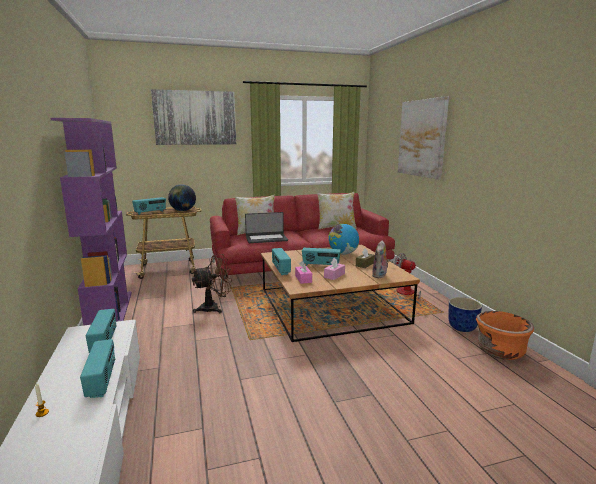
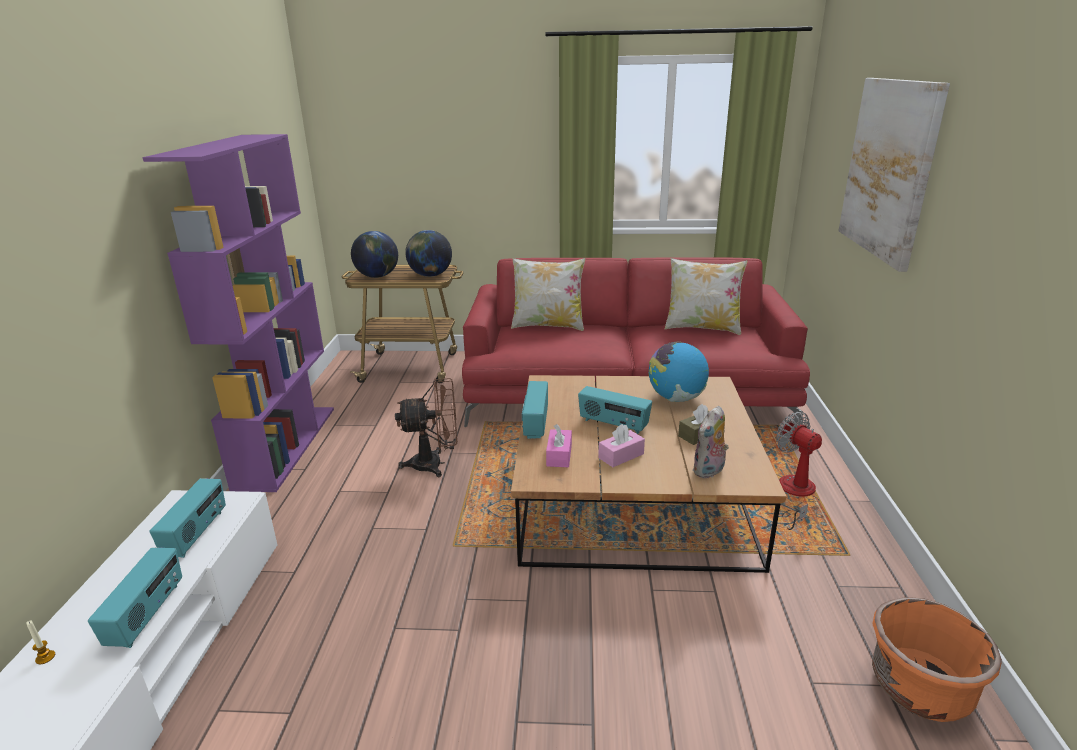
camera: 20 degrees right, 10 degrees up
(150, 212) = (377, 276): radio -> globe
(195, 118) = (461, 106): picture -> none
(266, 239) = (554, 344): laptop -> none
(462, 328) = (868, 606): planter -> none

